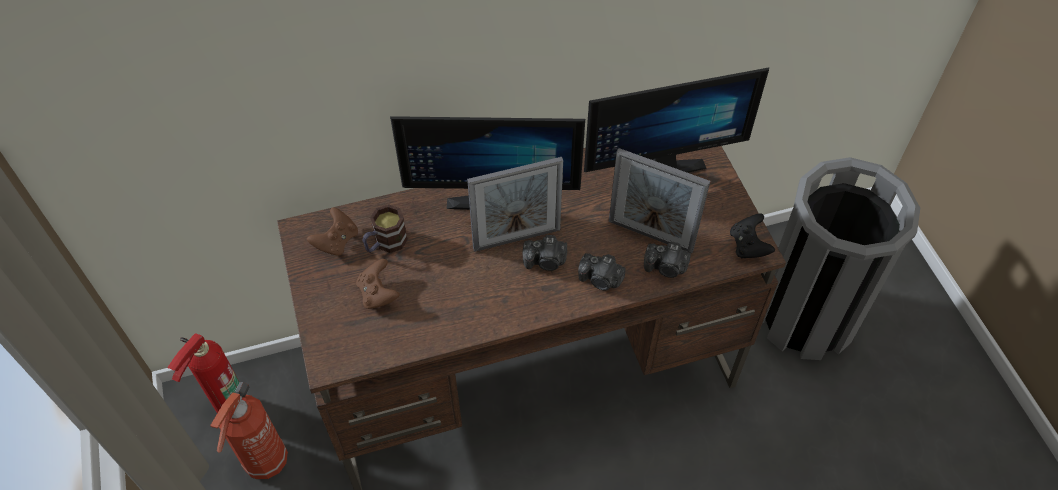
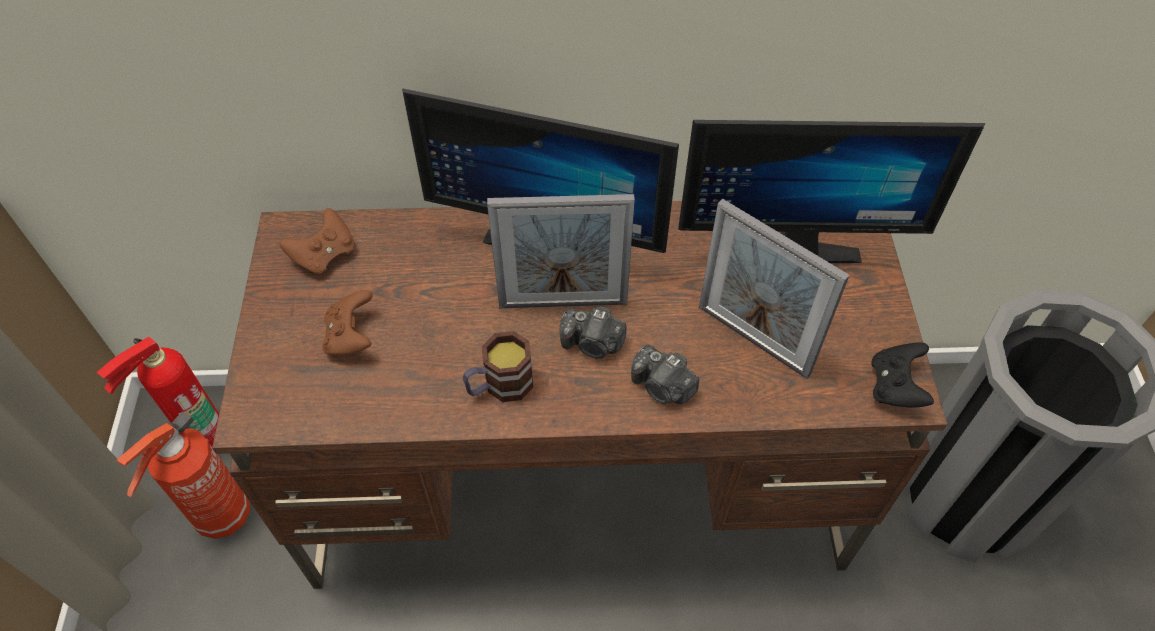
camera: 15 degrees right, 0 degrees up
(385, 243) = (386, 271): mug -> mug (499, 386)
(666, 268) = (763, 391): camera -> none

